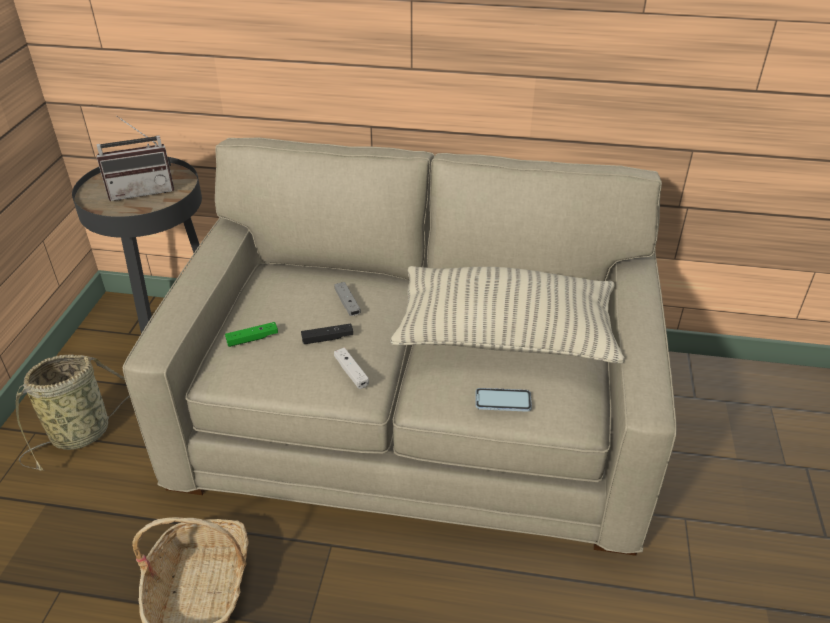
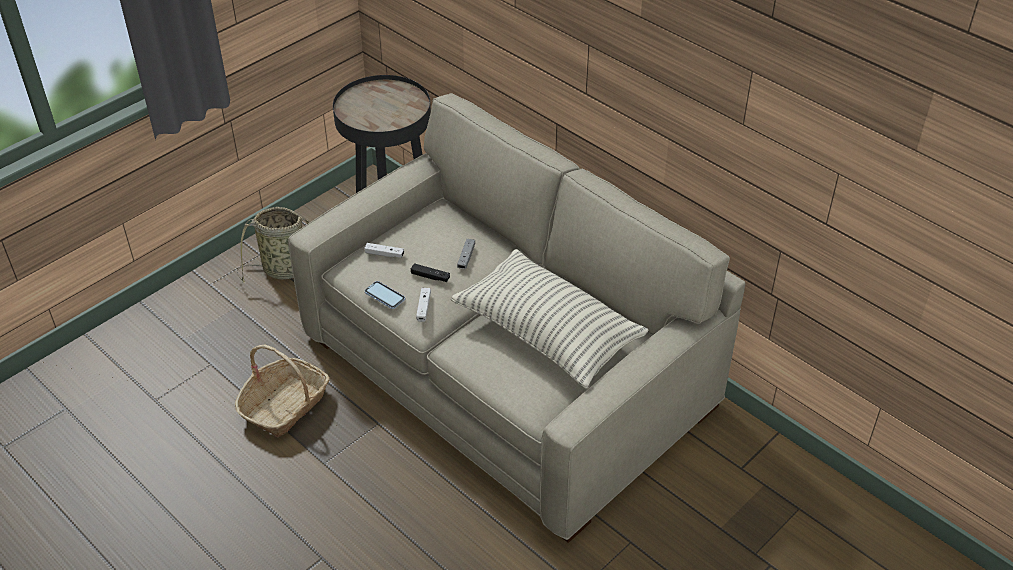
camera: 35 degrees right, 5 degrees up
(142, 190) = (384, 109): radio -> none
(252, 339) = (384, 254): green game controller -> white game controller
(503, 401) = (499, 375): phone -> phone (385, 296)

